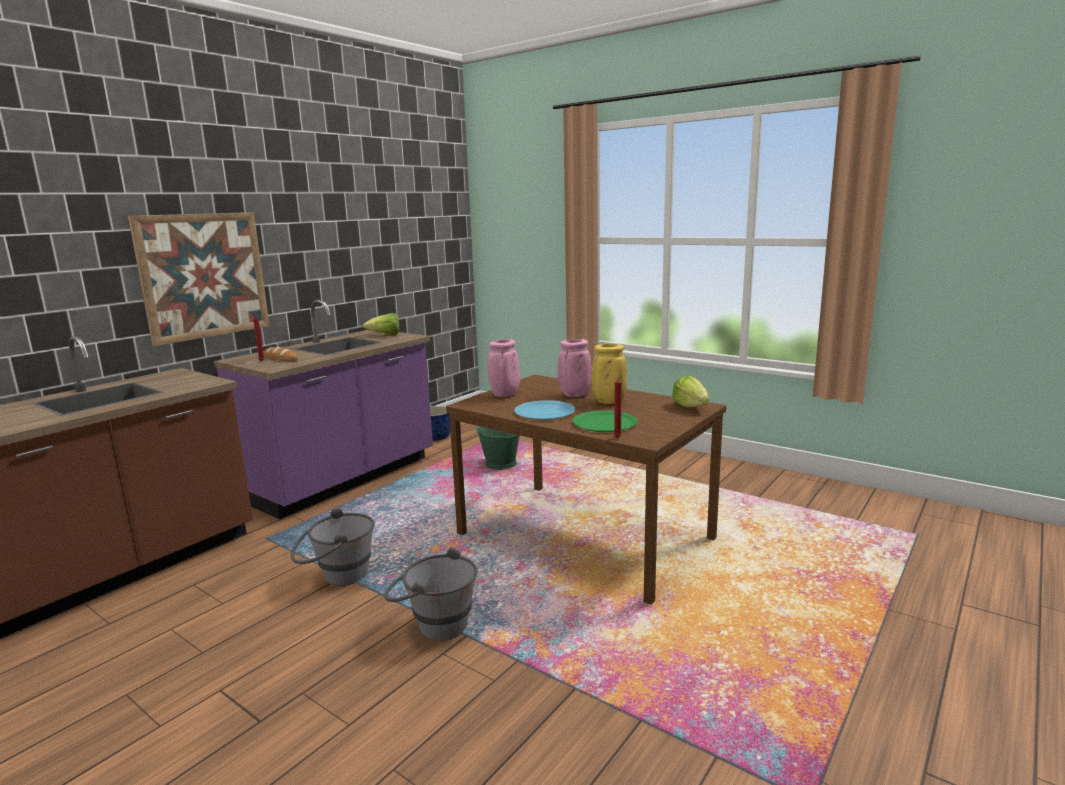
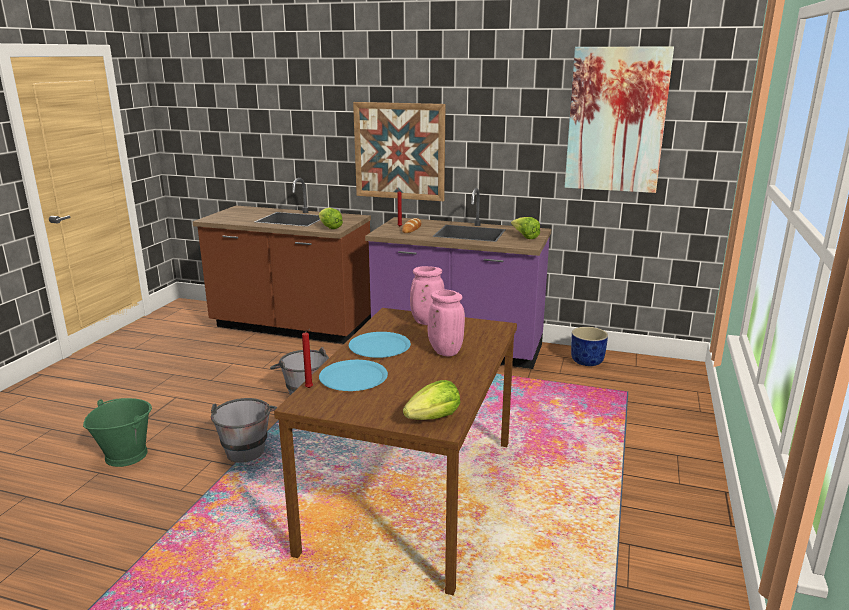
camera: 70 degrees right, 5 degrees up
(199, 383) = (330, 228): none -> lettuce
(400, 219) = (616, 120): none -> picture
(500, 464) = (549, 411): green bucket -> green bucket (126, 455)
(604, 423) = (353, 377): green plate -> blue plate
(608, 402) = (428, 371): yellow vase -> none

